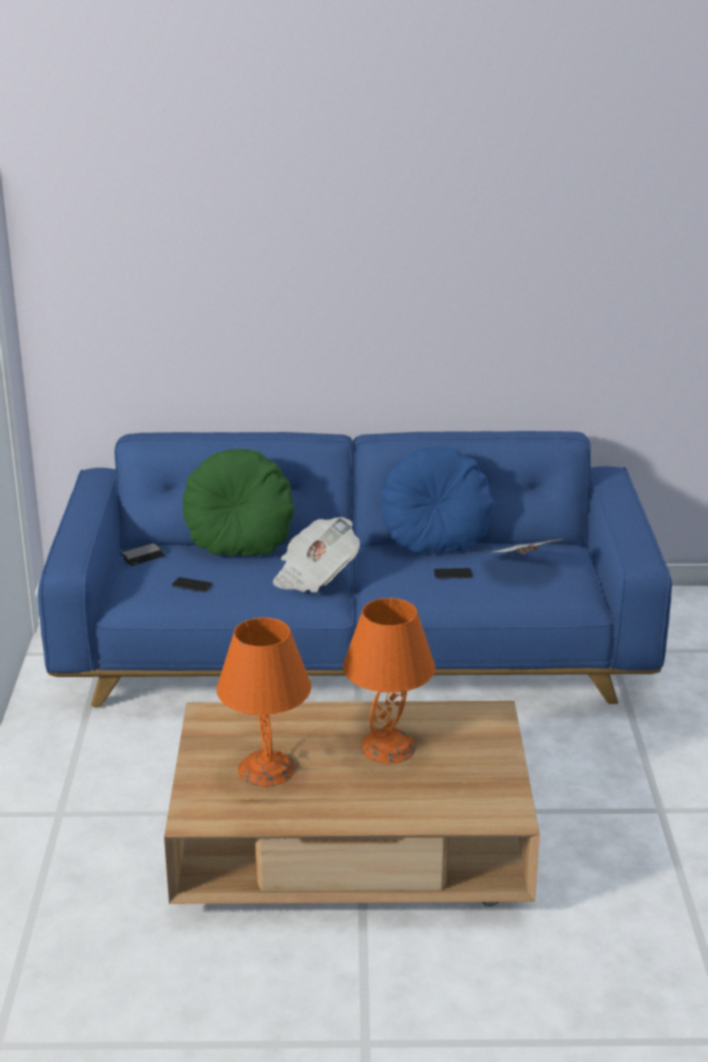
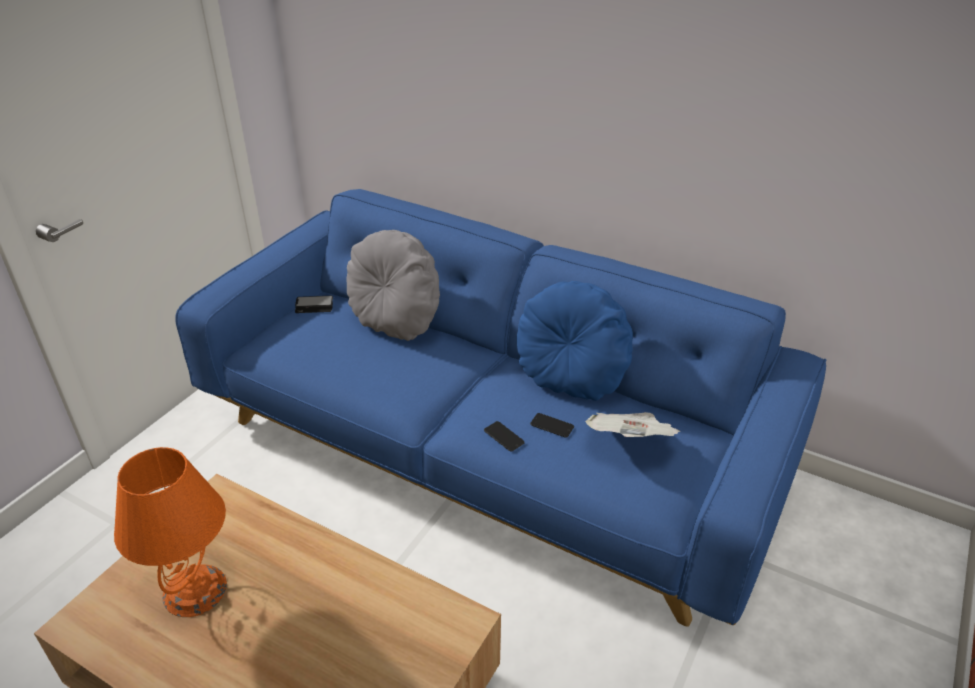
camera: 30 degrees right, 10 degrees up
(192, 585) = (315, 351): phone -> phone (504, 437)
(240, 548) = (395, 325): green pillow -> grey pillow
(315, 576) = (423, 379): newspaper -> none
(388, 747) = (322, 618): orange table lamp -> none

